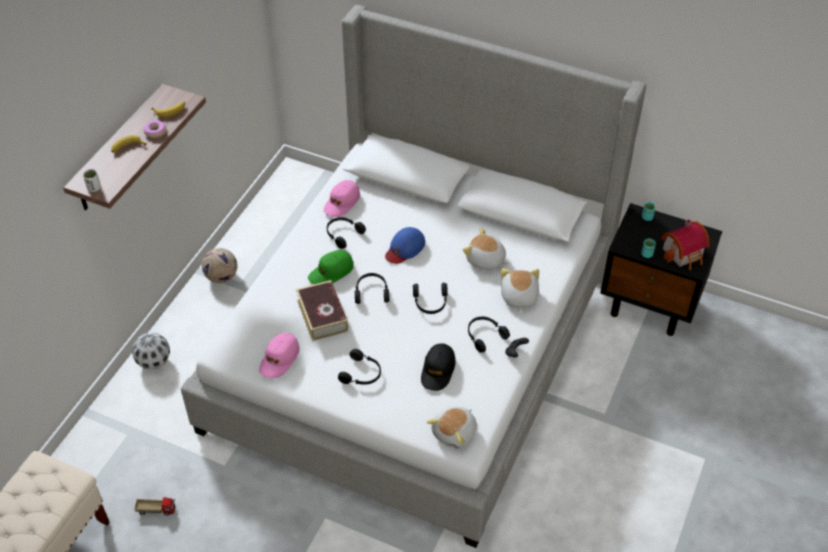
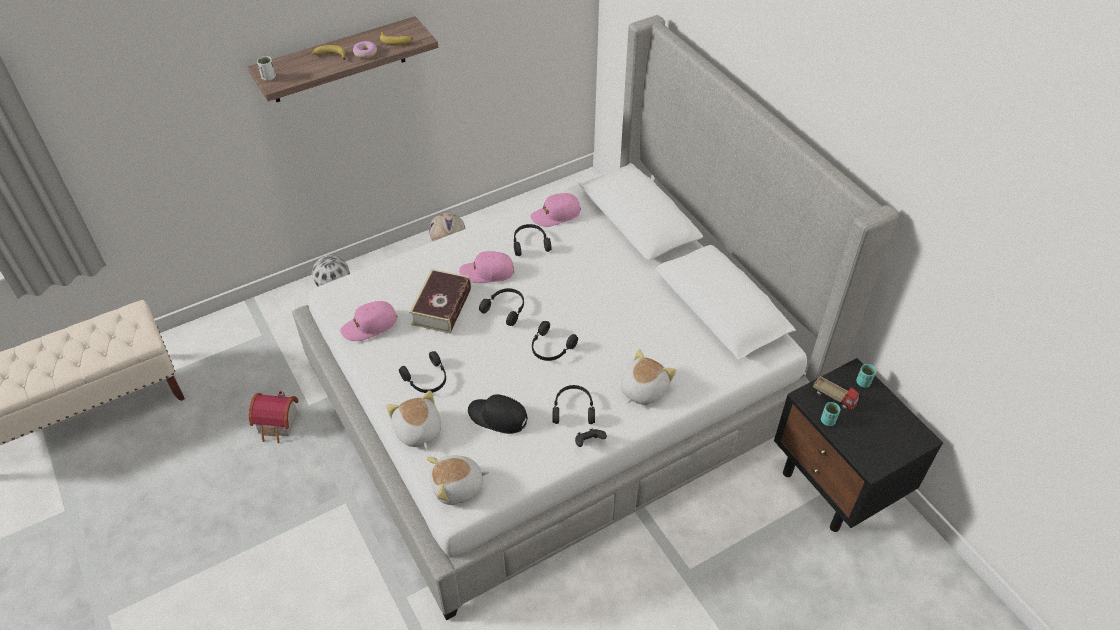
camera: 35 degrees right, 0 degrees up
(156, 510) = (226, 410): toy truck -> toy truck (834, 398)
(331, 272) = (487, 272): green cap -> pink cap
(405, 248) = (574, 284): blue cap -> none
(438, 370) = (498, 417): black cap -> black cap turned 60 degrees clockwise
(485, 260) = (642, 336): plush toy -> plush toy (417, 431)
(684, 254) = (873, 443): toy house -> toy house (278, 424)

